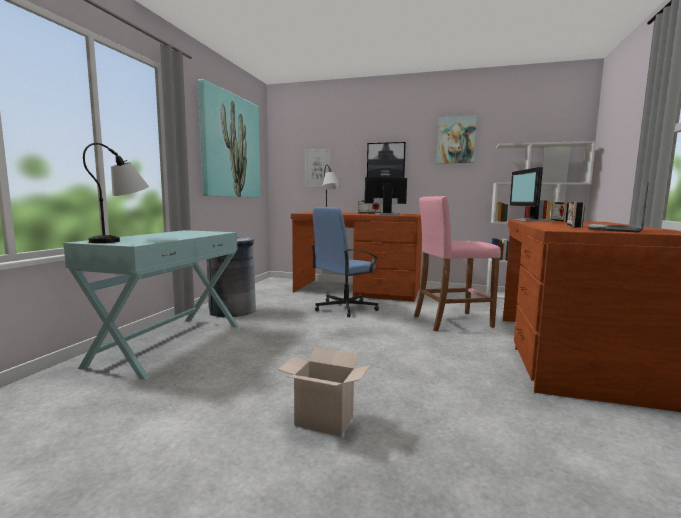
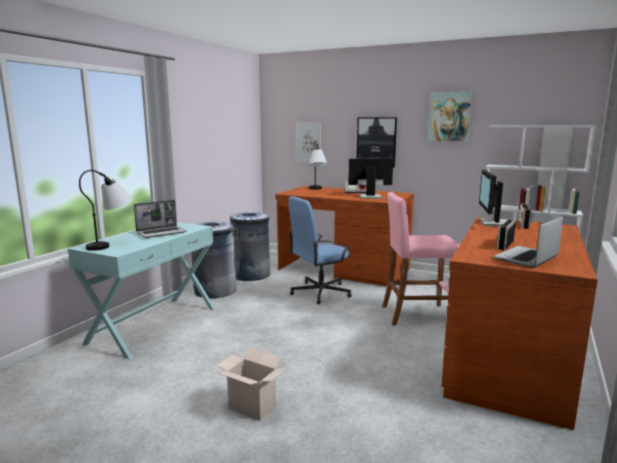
camera: 10 degrees right, 5 degrees up
(181, 235) = (162, 233): none -> laptop
(230, 146) = (217, 128): picture -> none
(266, 297) = (251, 275): none -> grey trash can

